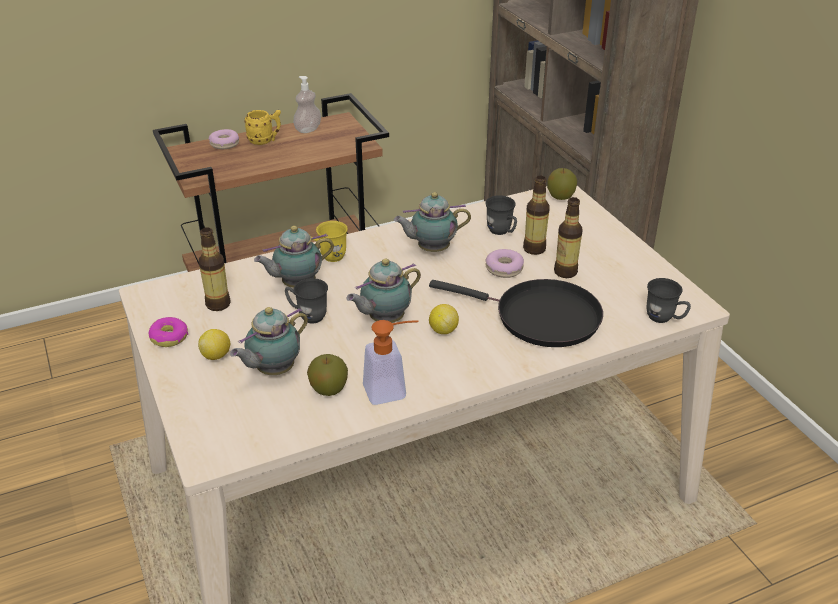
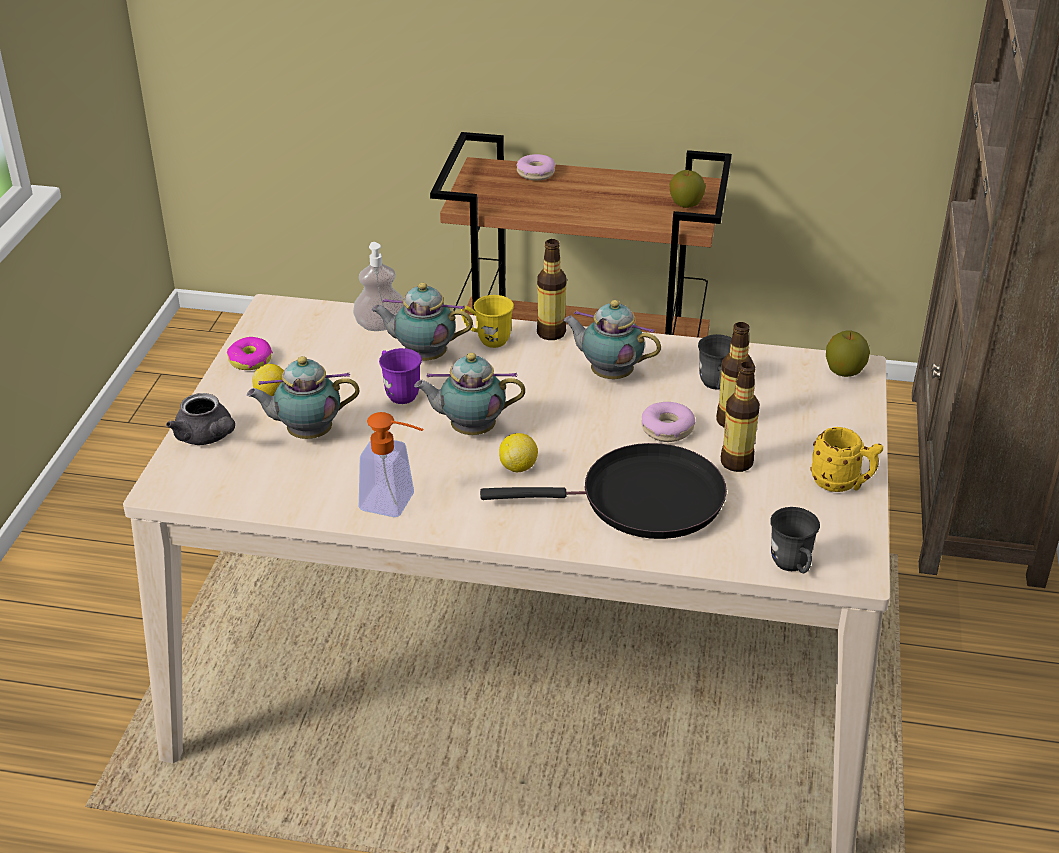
camera: 35 degrees right, 0 degrees up
(198, 406) = (207, 437): none -> grey teapot
(218, 304) = (327, 346): bottle -> bottle (551, 333)
(265, 141) = (584, 183): yellow mug -> yellow mug (842, 484)
(307, 315) = (398, 392): grey mug -> purple mug
(308, 129) = (647, 185): soap dispenser -> soap dispenser (380, 325)
(328, 389) = (337, 475): apple -> apple (686, 204)
(540, 317) = (642, 500): black frying pan -> black frying pan turned 60 degrees counterclockwise

